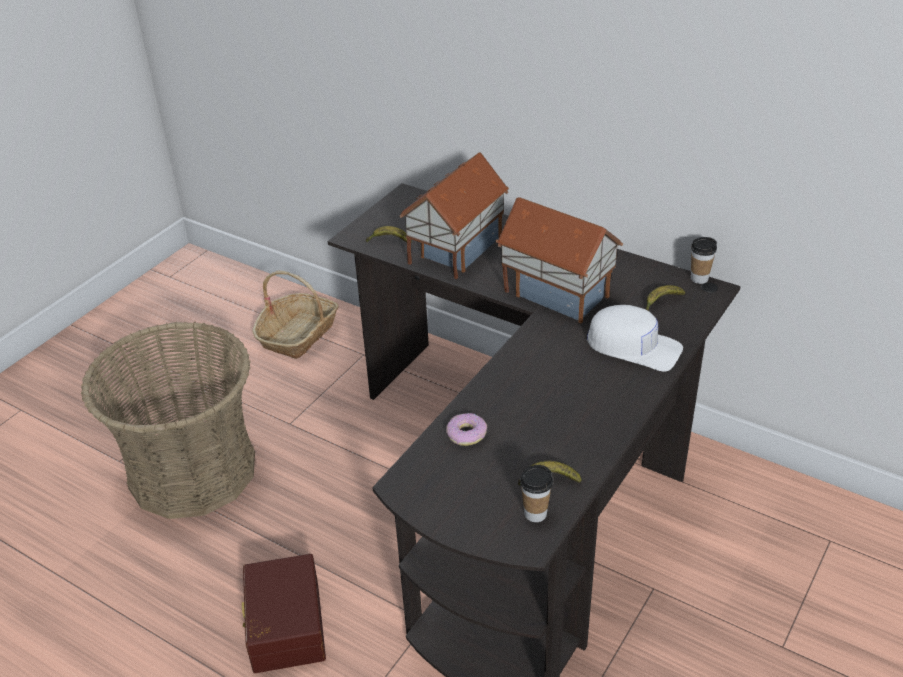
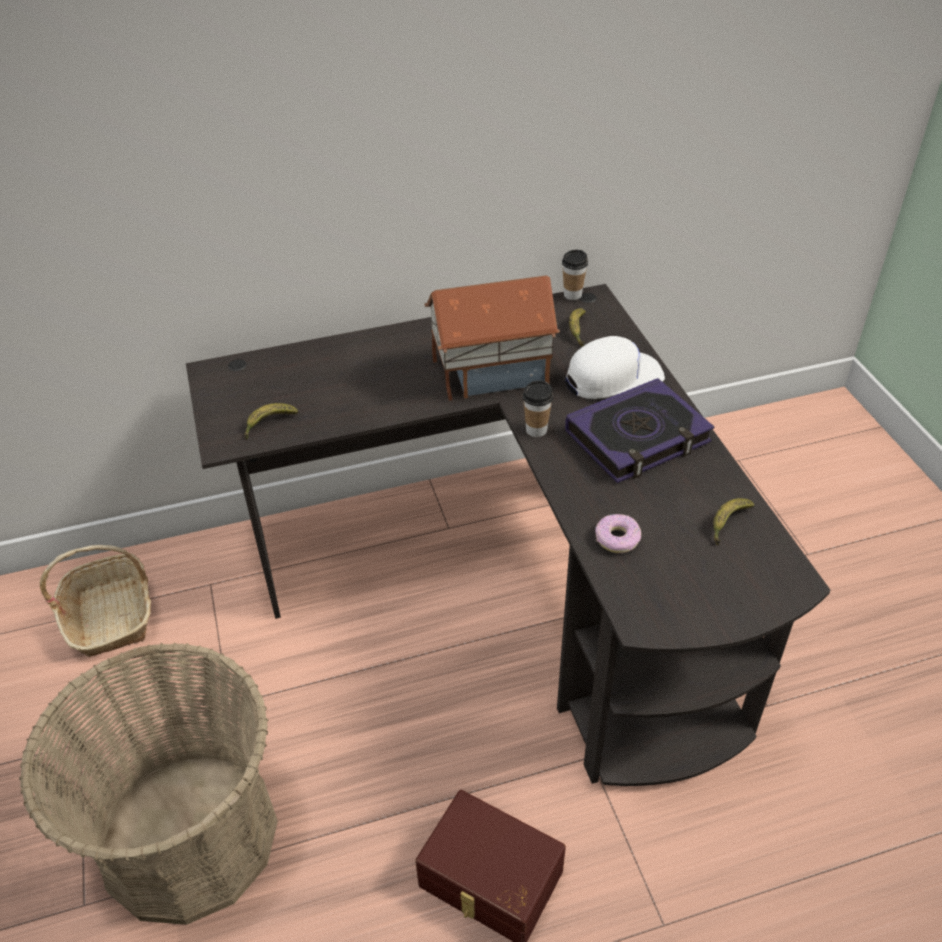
camera: 50 degrees left, 5 degrees up
(454, 250) = (345, 393): toy house -> none
(535, 514) = (762, 556): cup -> cup (536, 430)
(582, 391) = (638, 438): none -> book

